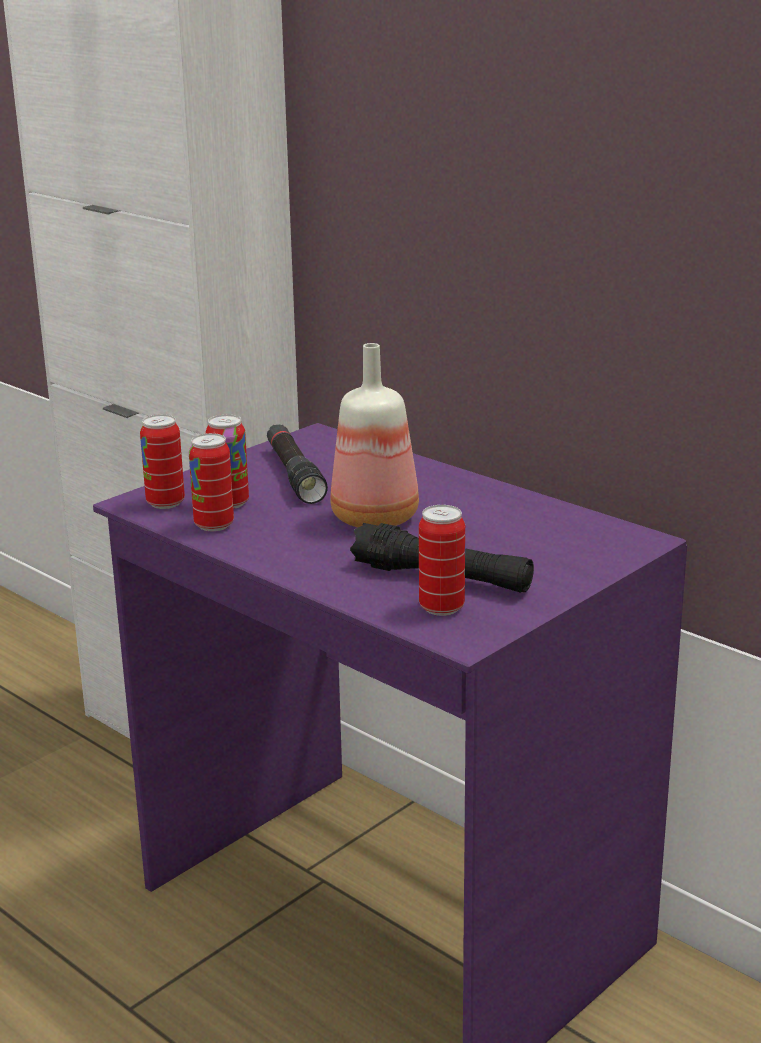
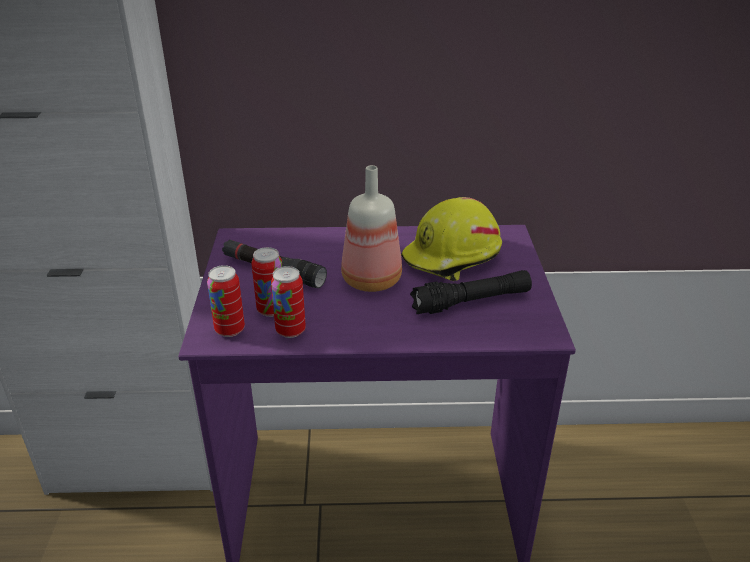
camera: 45 degrees left, 10 degrees up
(441, 607) = (504, 321): can -> none
(511, 534) = (452, 257): none -> yellow hard hat

